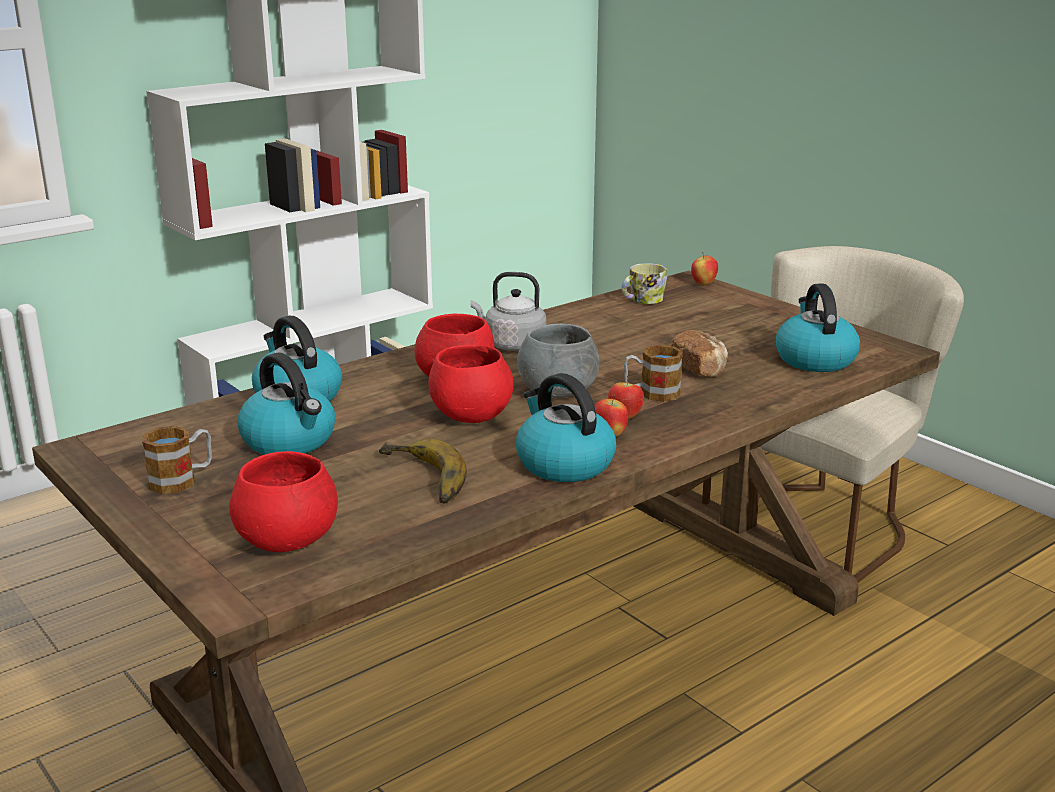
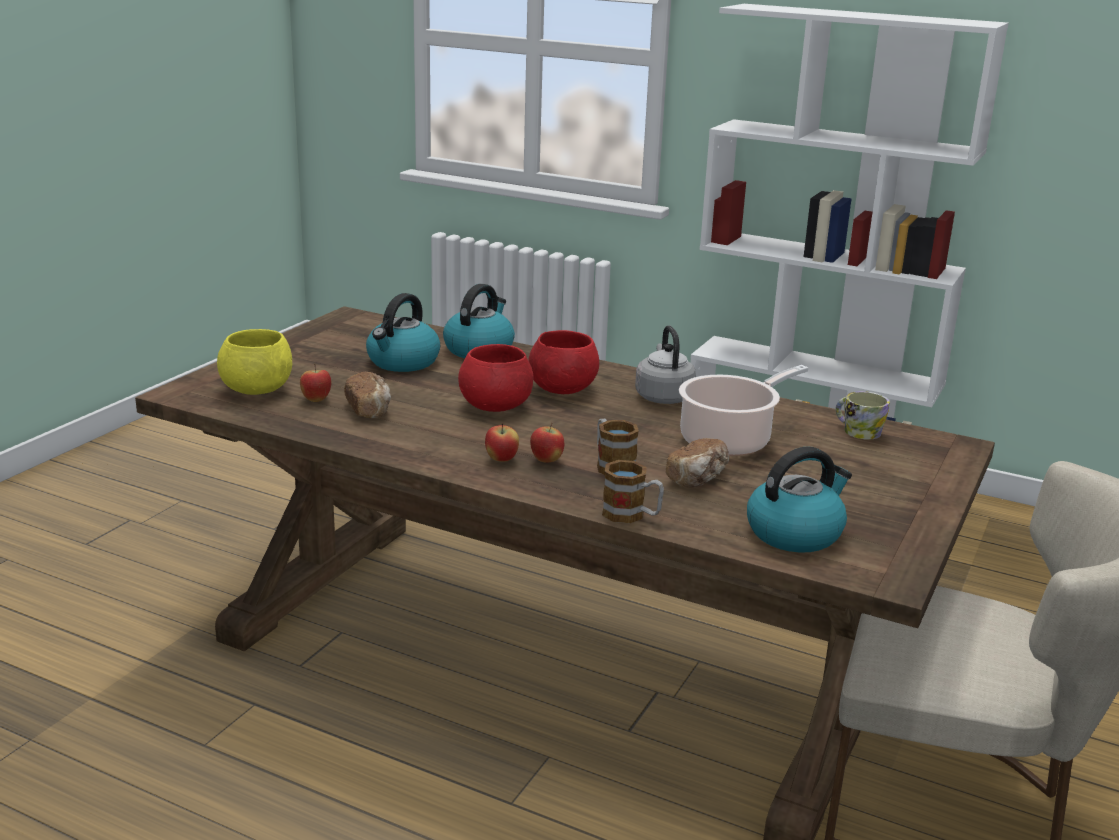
camera: 65 degrees right, 0 degrees up
(182, 480) = (323, 348): mug -> mug (631, 515)
(289, 540) = (257, 390): red bowl -> yellow bowl
(420, 480) = (369, 409): banana -> bread
(559, 392) = (575, 429): grey bowl -> none
(563, 463) = (433, 450): kettle -> none
(628, 342) = (729, 440): none -> cooking pot
(703, 283) = (958, 453): apple -> apple (316, 400)

